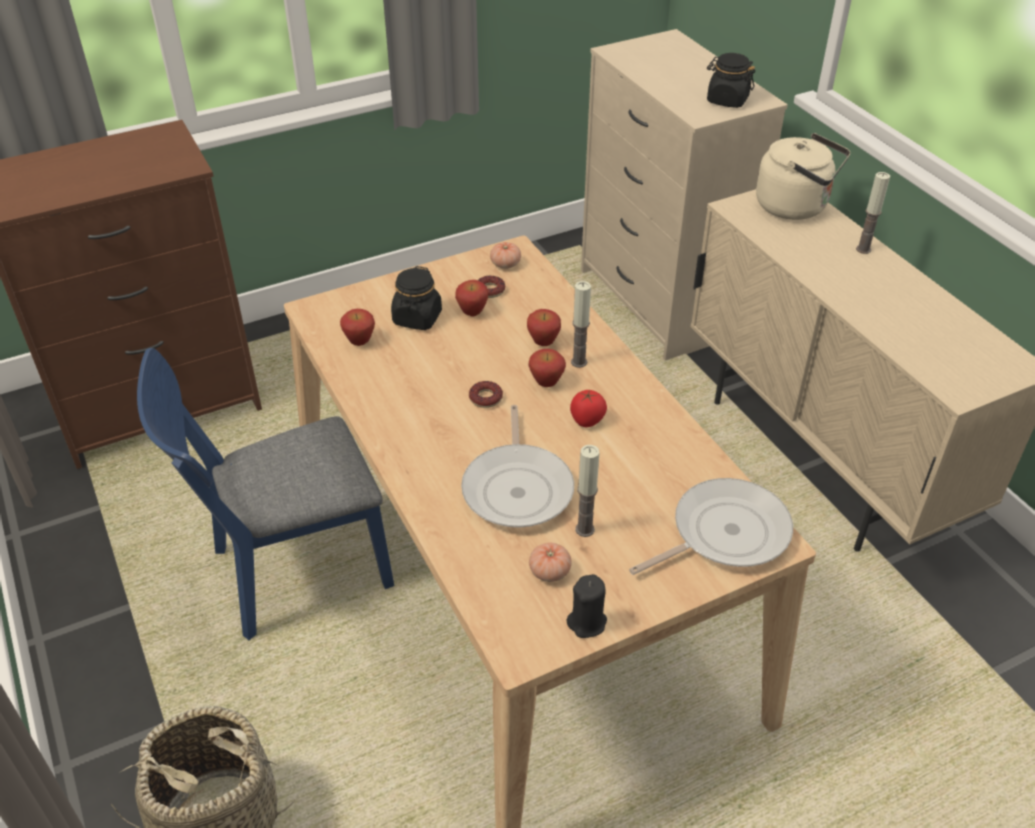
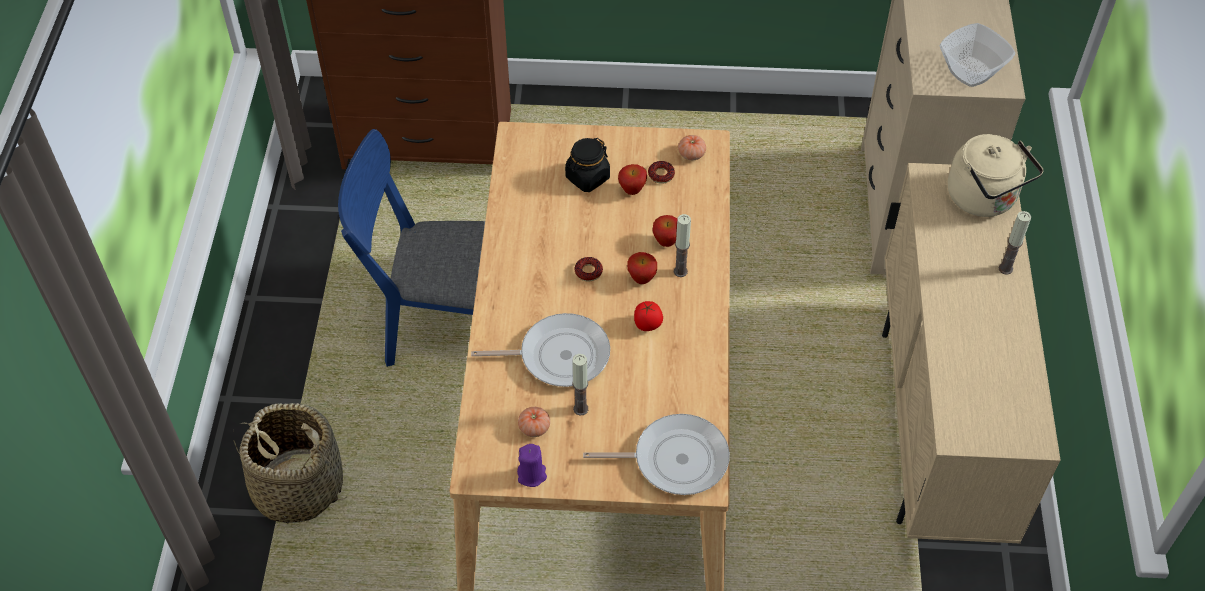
camera: 30 degrees right, 10 degrees up
(360, 342) = (531, 182): apple -> none
(518, 487) = (559, 355): frying pan -> frying pan turned 120 degrees counterclockwise
(587, 622) = (532, 475): black candle -> purple candle
(727, 100) = (972, 72): black jar -> bowl

